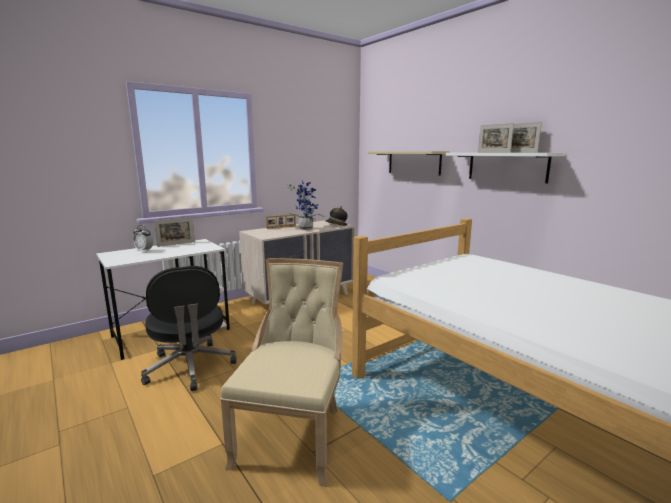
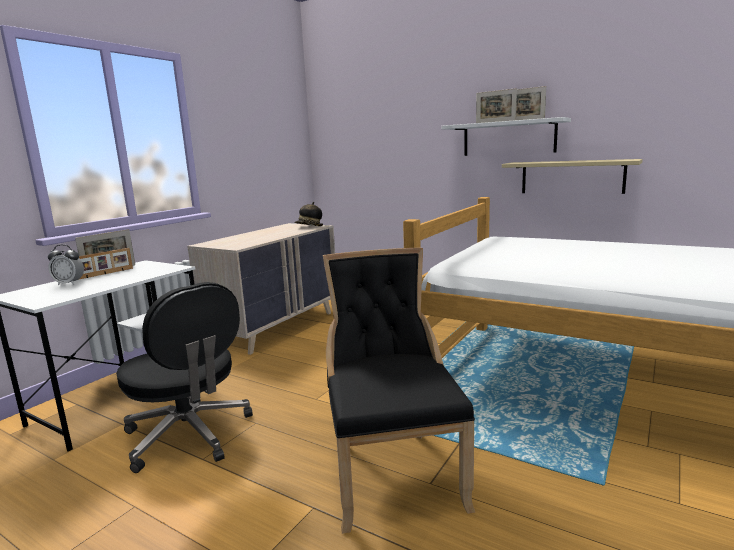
camera: 20 degrees left, 0 degrees up
(281, 227) = (241, 236): picture frame -> picture frame (105, 274)
(293, 434) = (393, 472): beige chair -> black chair
(305, 228) = (275, 233): potted plant -> none
(414, 162) = (390, 143): beige shelf -> beige shelf (572, 177)

